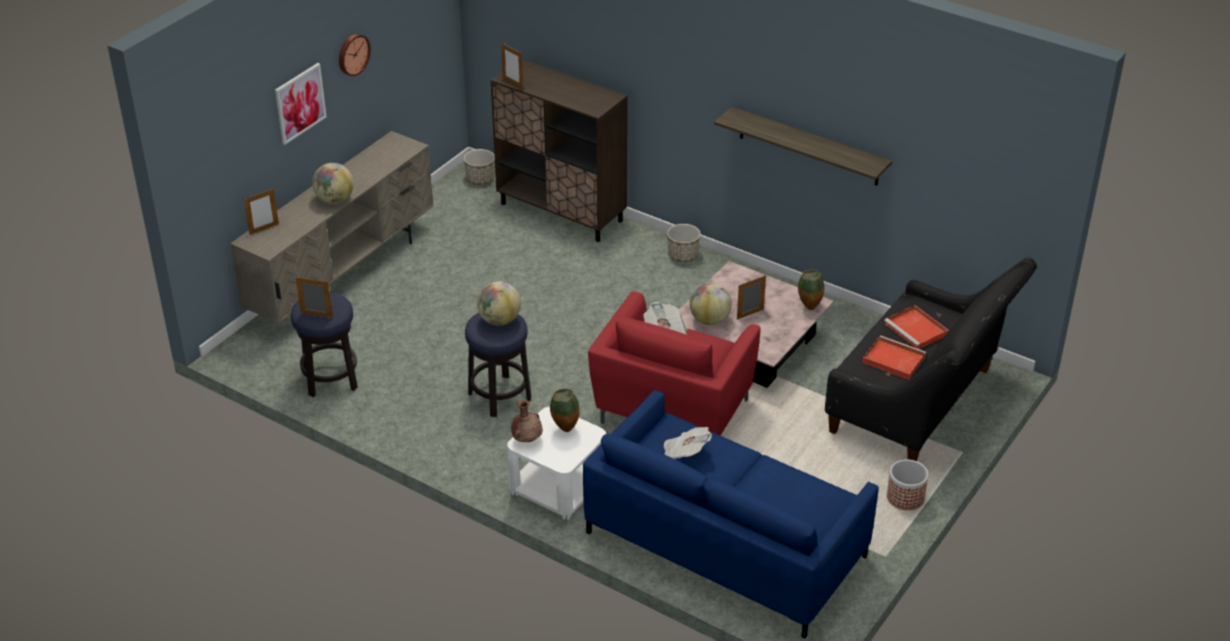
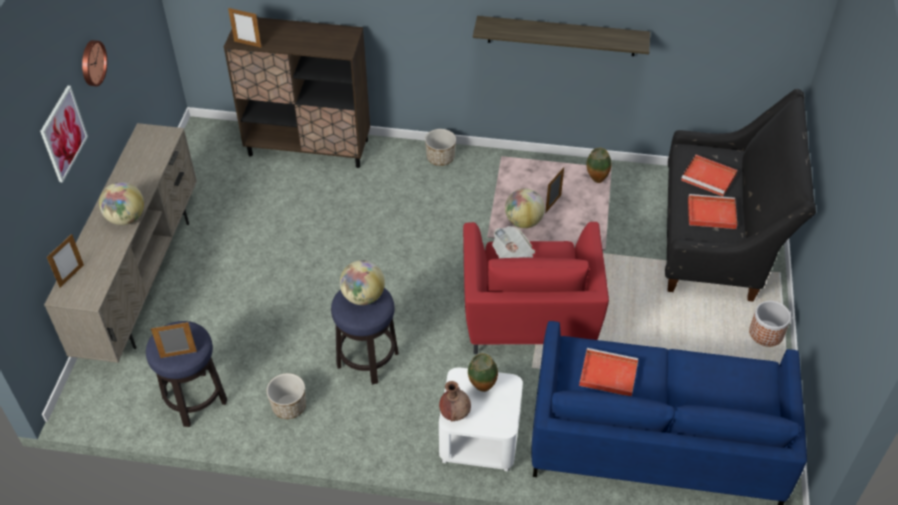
camera: 25 degrees left, 10 degrees up
(480, 179) = (214, 136): planter -> planter (289, 406)
(685, 452) = (607, 374): newspaper -> red tray

